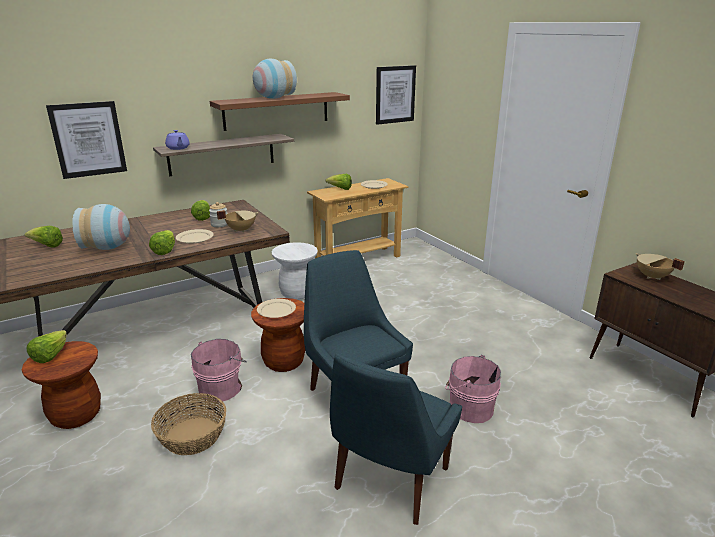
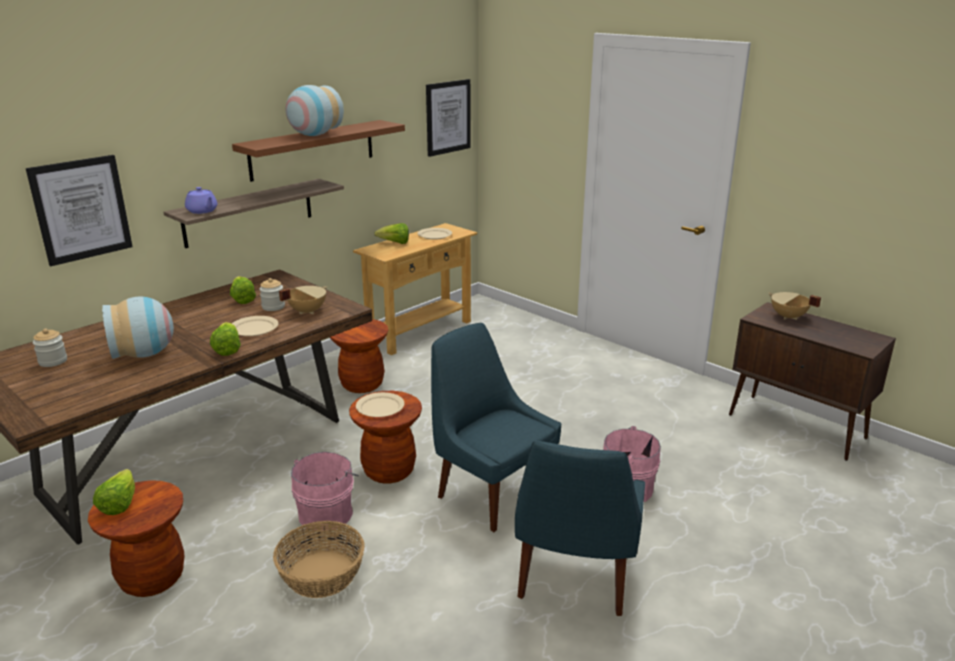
camera: 15 degrees left, 0 degrees up
(47, 246) = (53, 361): lettuce -> jar
(296, 293) = (362, 384): white stool -> brown stool

